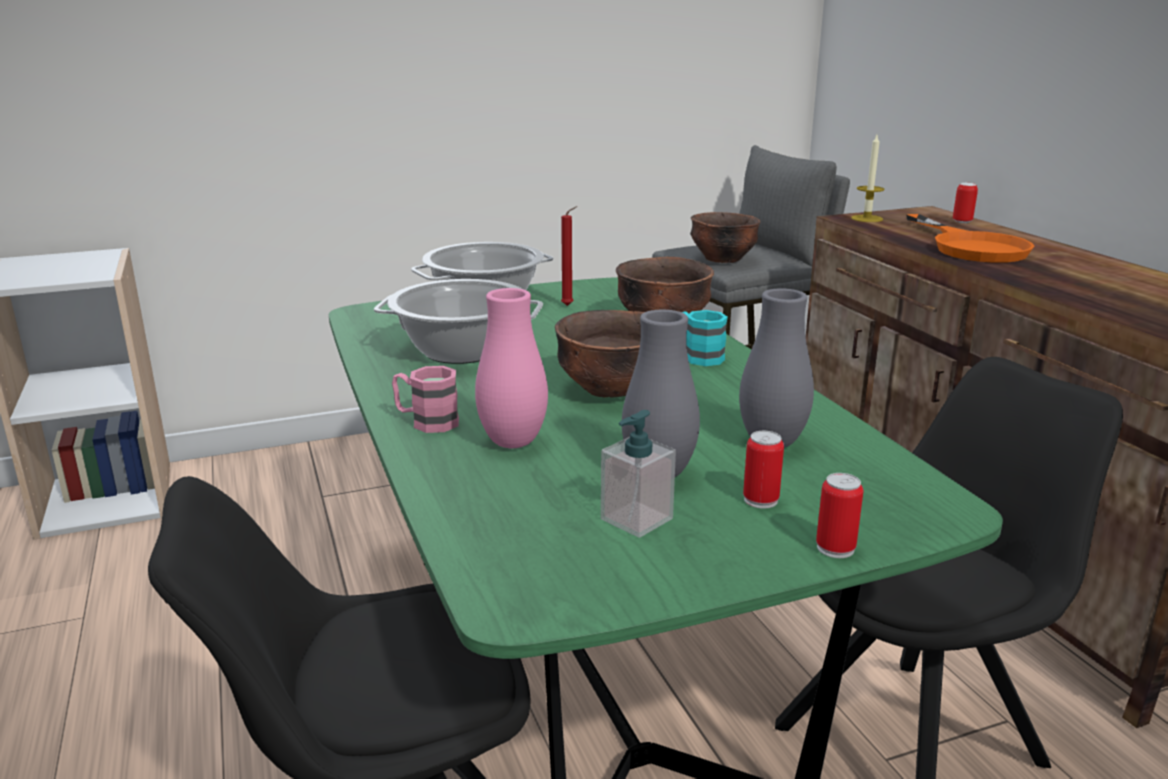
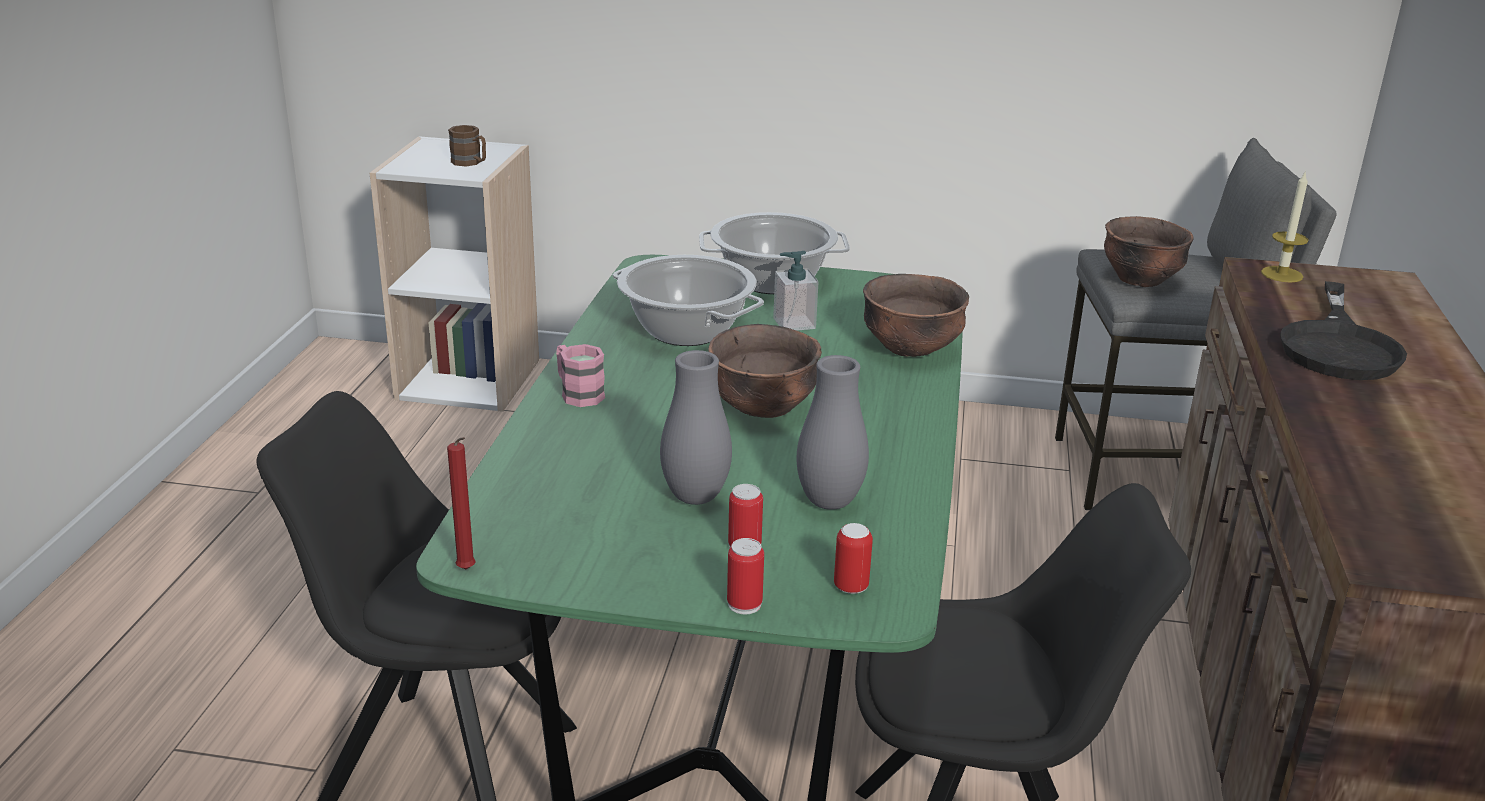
camera: 30 degrees right, 5 degrees up
(82, 268) = (470, 163): none -> brown mug
(513, 442) = (619, 433): pink vase -> none
(569, 306) = (846, 305): red candle -> red candle (467, 571)
(636, 519) = (627, 527): soap dispenser -> soap dispenser (794, 323)
(698, 356) = (891, 396): turquoise mug -> none
(962, 221) = (1405, 306): can -> can (851, 587)
(971, 247) = (1339, 346): orange frying pan -> black frying pan

